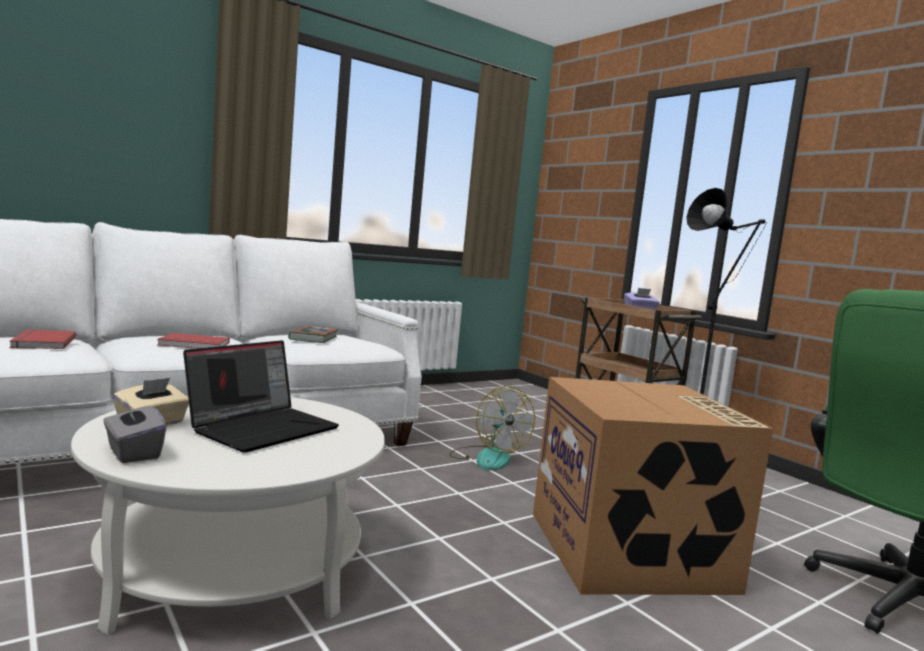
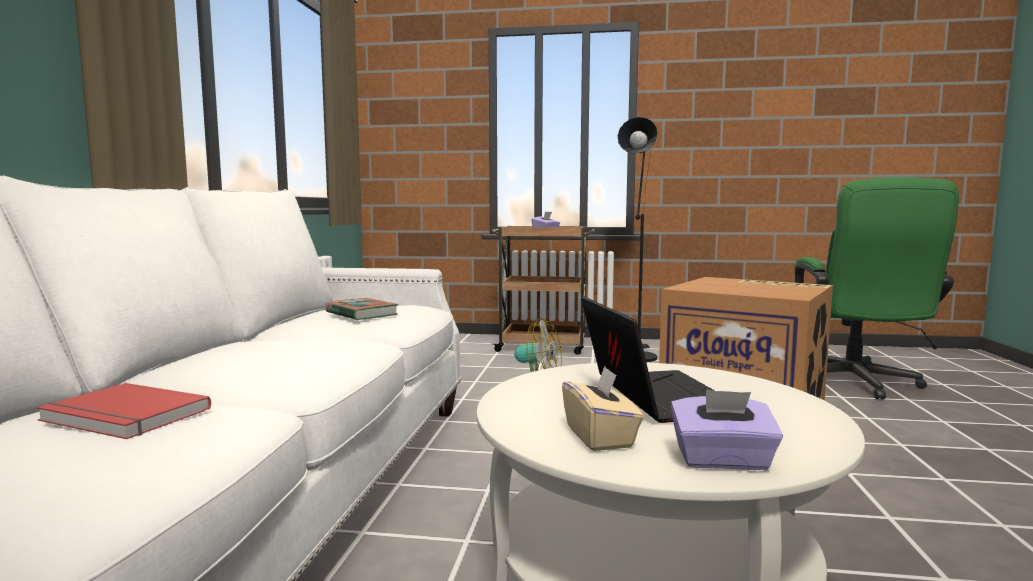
camera: 45 degrees left, 0 degrees up
(132, 453) = (722, 460): grey tissue box -> purple tissue box
(194, 345) = (308, 352): red book -> none

